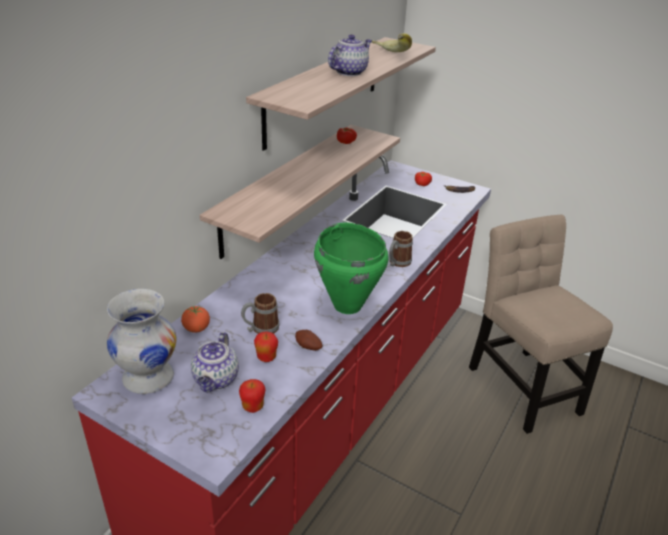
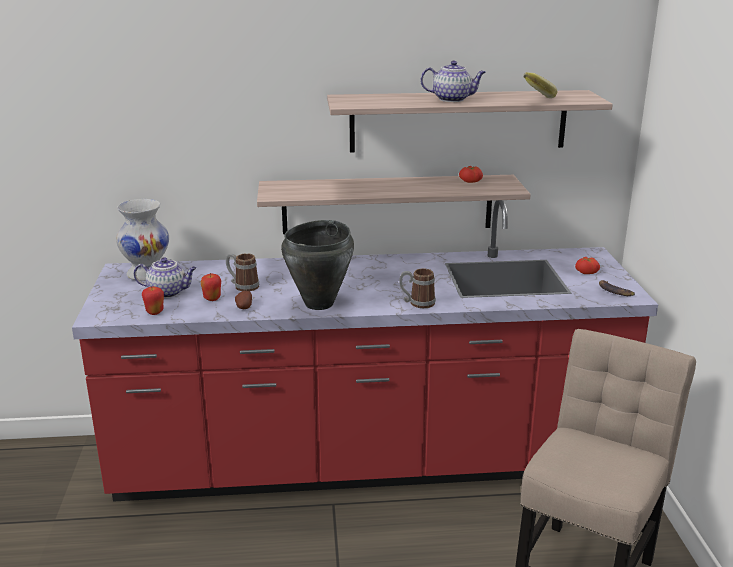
camera: 55 degrees right, 10 degrees down
(196, 329) = (214, 268): tomato -> none
(216, 380) = (168, 292): teapot -> teapot turned 150 degrees counterclockwise
(348, 305) = (320, 303): green cooking pot -> black cooking pot

